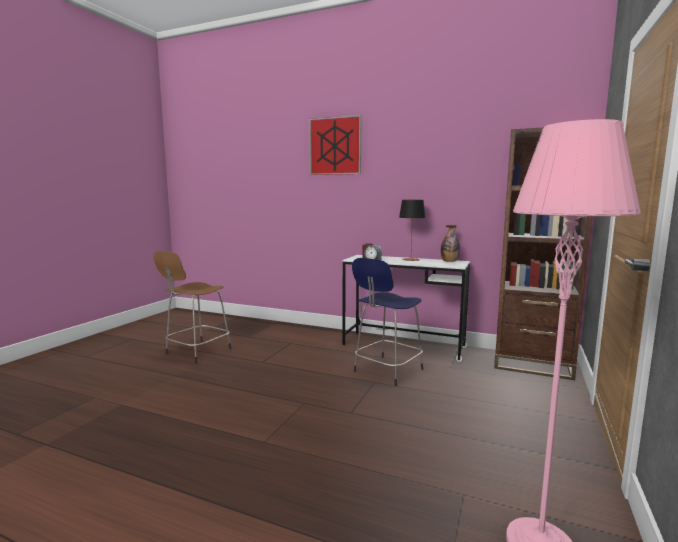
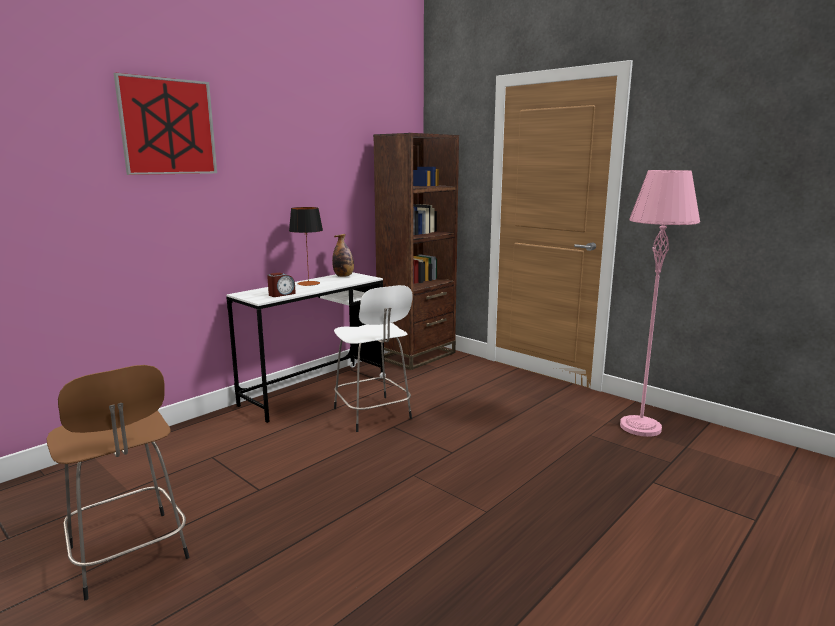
camera: 70 degrees left, 5 degrees up
(386, 371) = (373, 414): blue stool -> white stool

